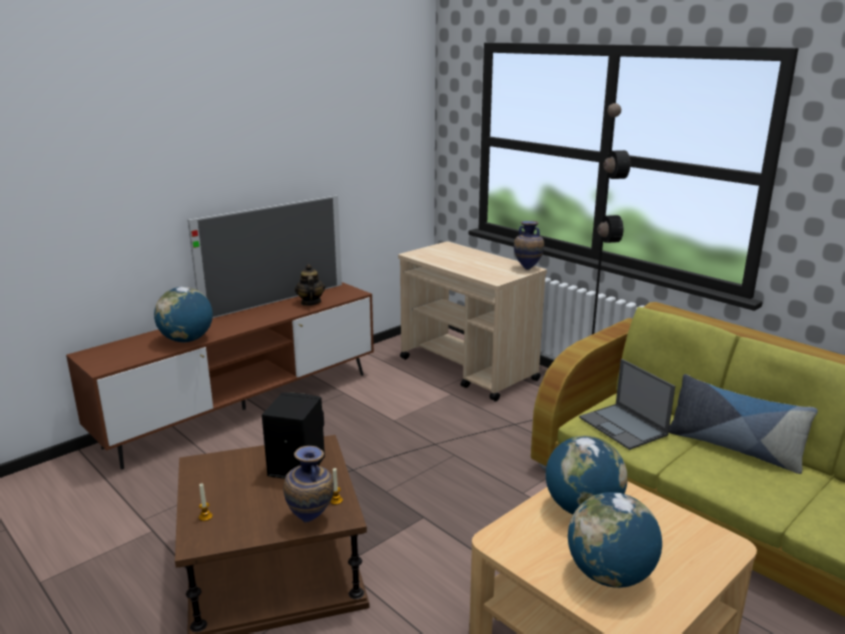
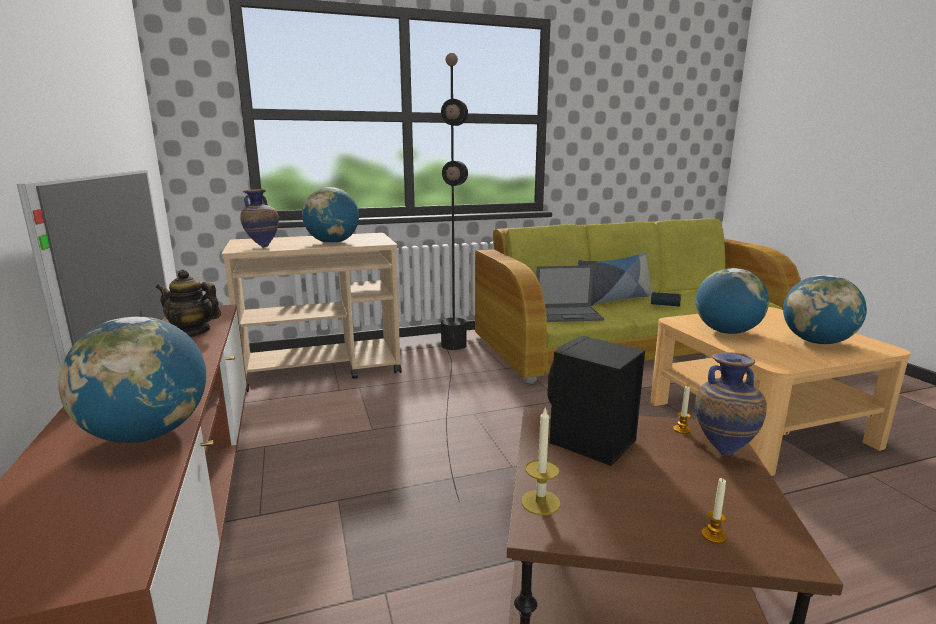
camera: 65 degrees left, 5 degrees down
(219, 459) = (540, 502): none -> candle
(473, 268) = (333, 243): none -> globe
(527, 268) = (370, 234): vase -> vase (262, 246)
(768, 484) = (665, 303): none -> book

